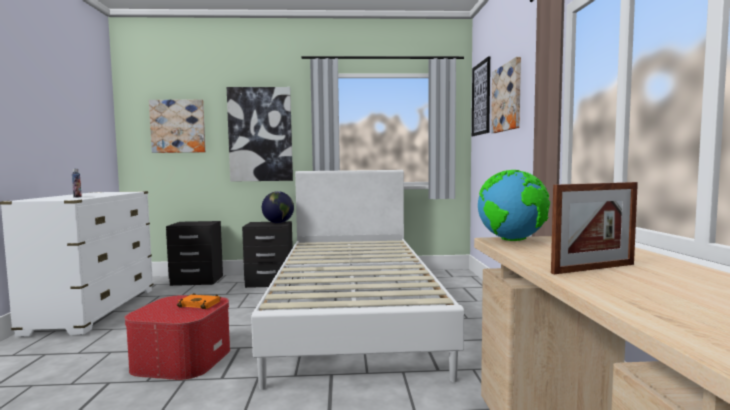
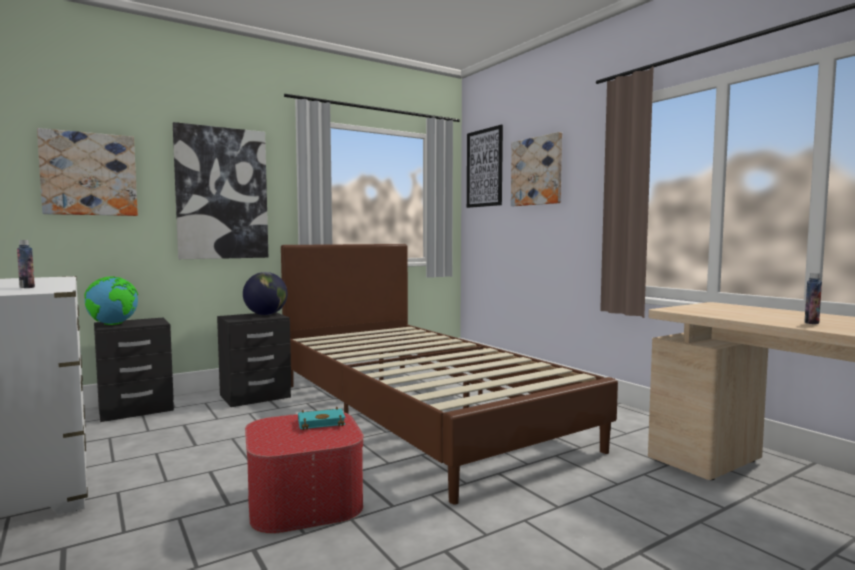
camera: 30 degrees left, 0 degrees up
(201, 304) = (322, 422): orange book -> turquoise book
(354, 312) = (419, 413): white bed -> brown bed
(512, 240) = (684, 309): globe -> globe (113, 324)
(593, 268) = (811, 323): picture frame -> bottle

